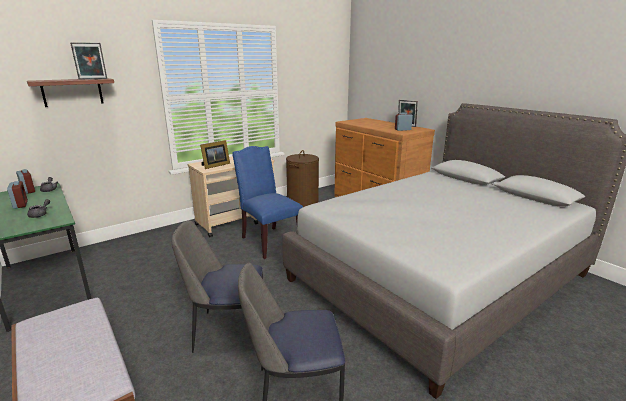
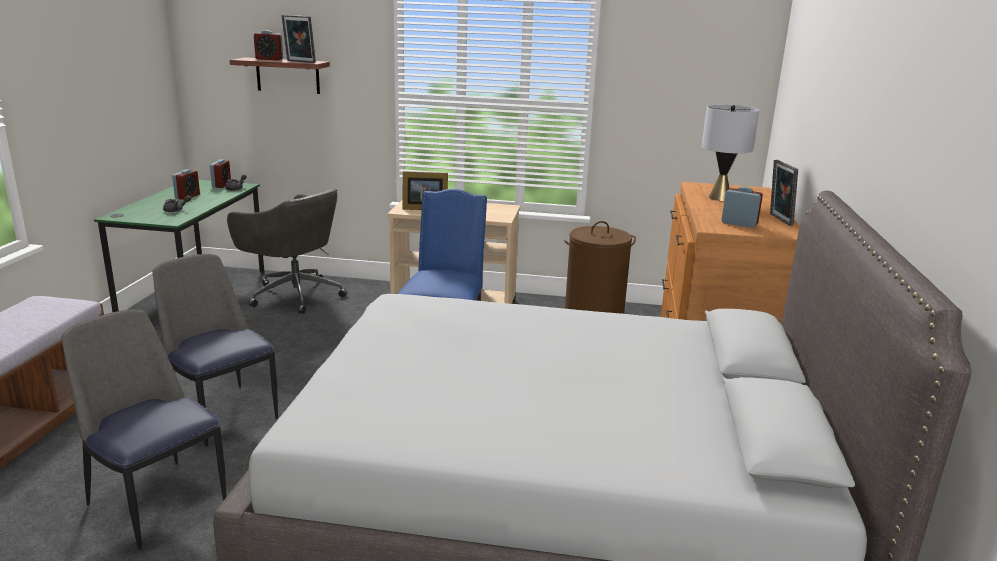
camera: 45 degrees right, 0 degrees up
(59, 79) = (269, 59): none -> alarm clock
(128, 253) = (294, 294): none -> grey office chair
(367, 124) = (720, 198): none -> grey table lamp

